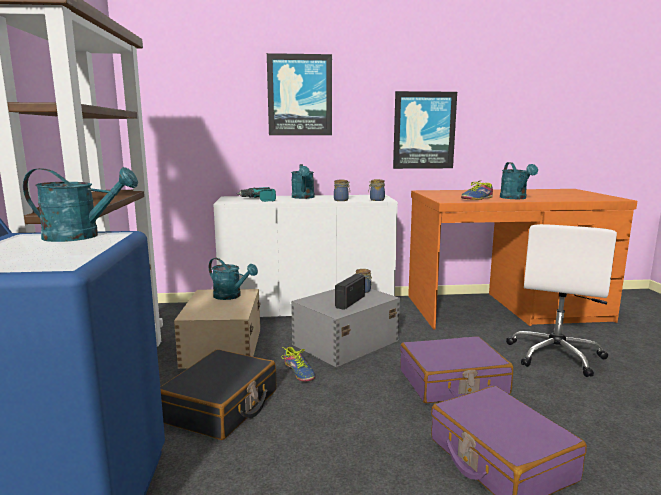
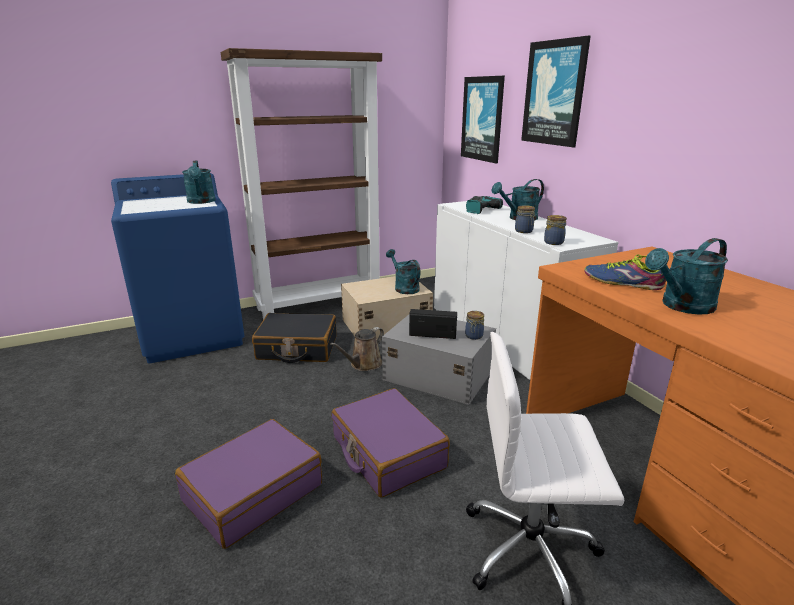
camera: 70 degrees right, 10 degrees up
(231, 296) = (404, 288): turquoise watering can -> turquoise watering can turned 135 degrees clockwise
(299, 371) = (364, 364): shoe -> brown watering can
(424, 130) = (691, 154): picture -> picture (482, 119)

